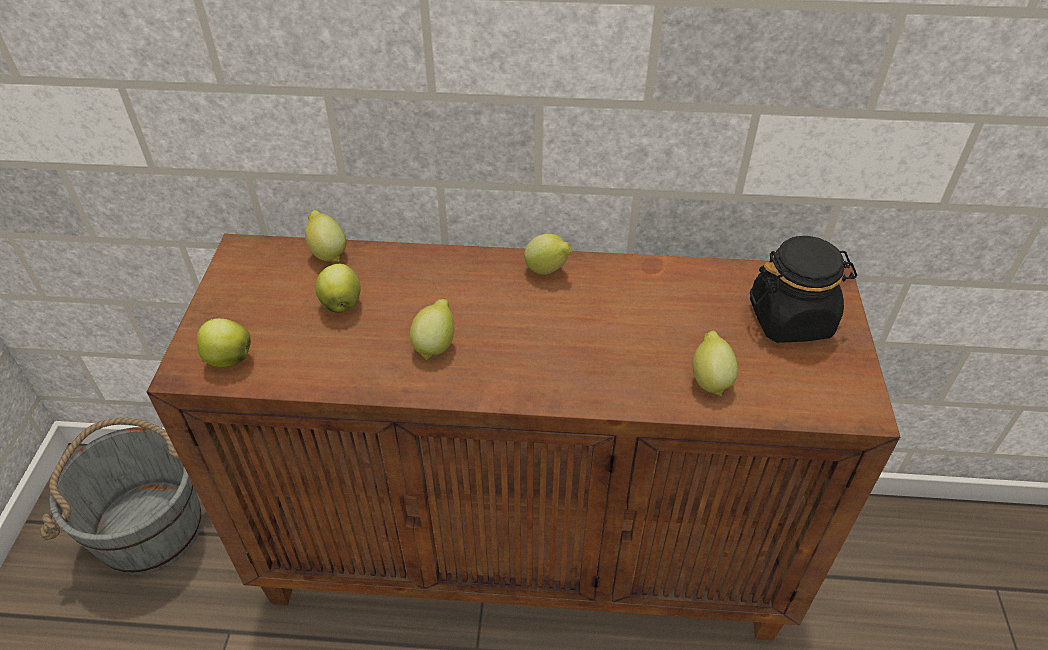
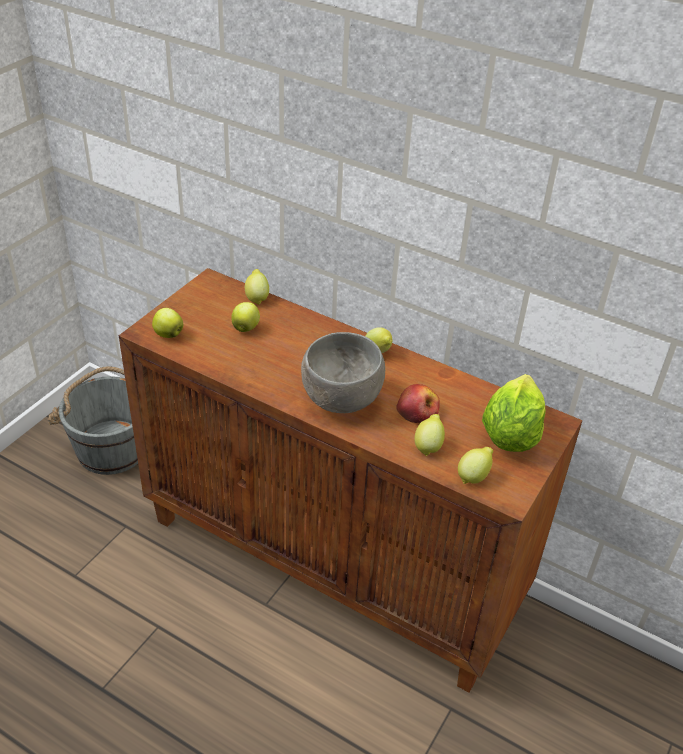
camera: 25 degrees right, 5 degrees down
(435, 345) = (282, 368): lemon -> lemon (474, 476)
(547, 359) = (340, 399): none -> grey bowl
(658, 334) = (417, 411): none -> apple
(791, 319) = (510, 434): black jar -> lettuce

